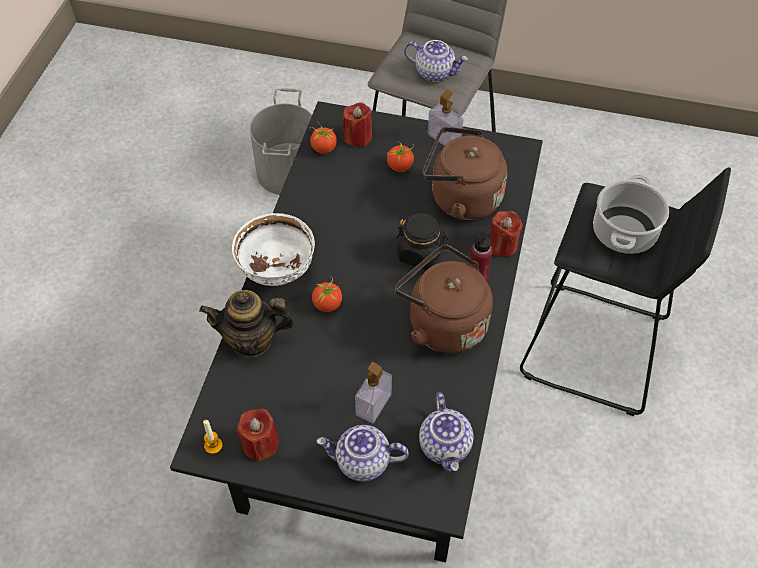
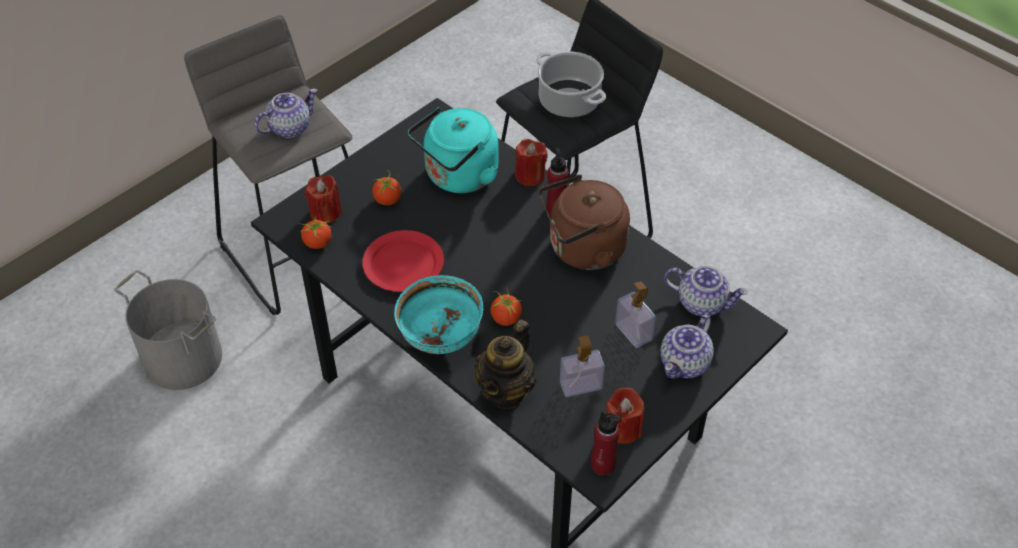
camera: 60 degrees left, 5 degrees down
(213, 445) = (603, 465): candle -> red bottle
(277, 272) = (441, 340): white bowl -> turquoise bowl
(339, 210) = (403, 264): none -> red plate
(420, 254) = (498, 231): black jar -> none
(444, 138) = (380, 156): soap dispenser -> soap dispenser (580, 385)
(461, 198) = (458, 177): brown kettle -> turquoise kettle

